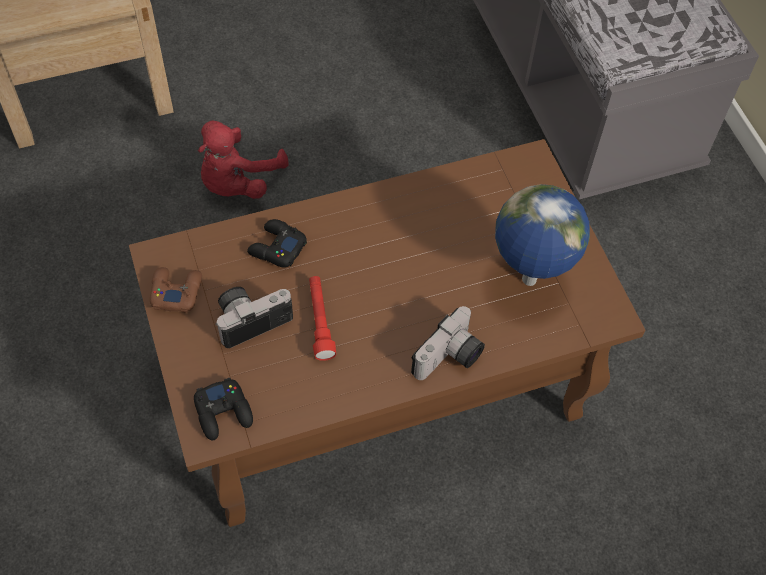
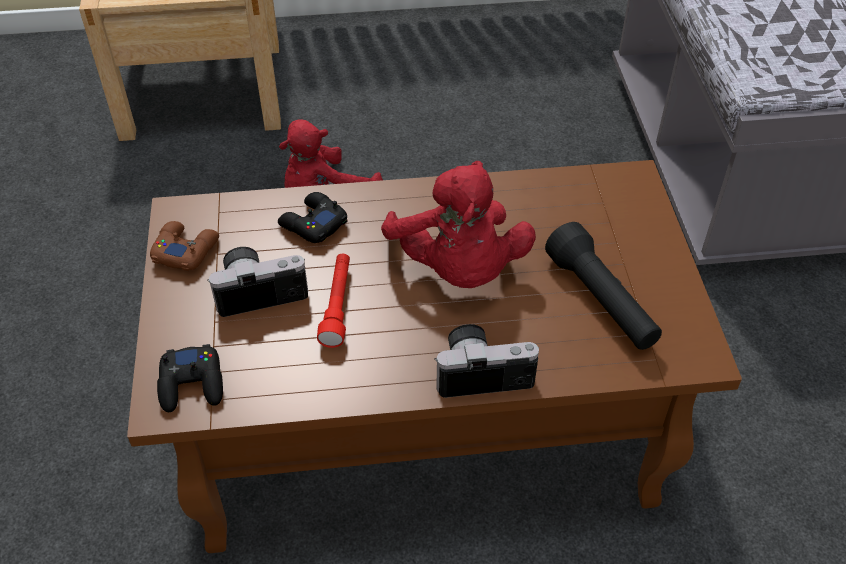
camera: 15 degrees right, 10 degrees down
(408, 270) = (457, 269): none -> red plush toy
(450, 359) = (482, 371): camera -> camera turned 150 degrees counterclockwise
(528, 281) = (601, 301): globe -> black flashlight

